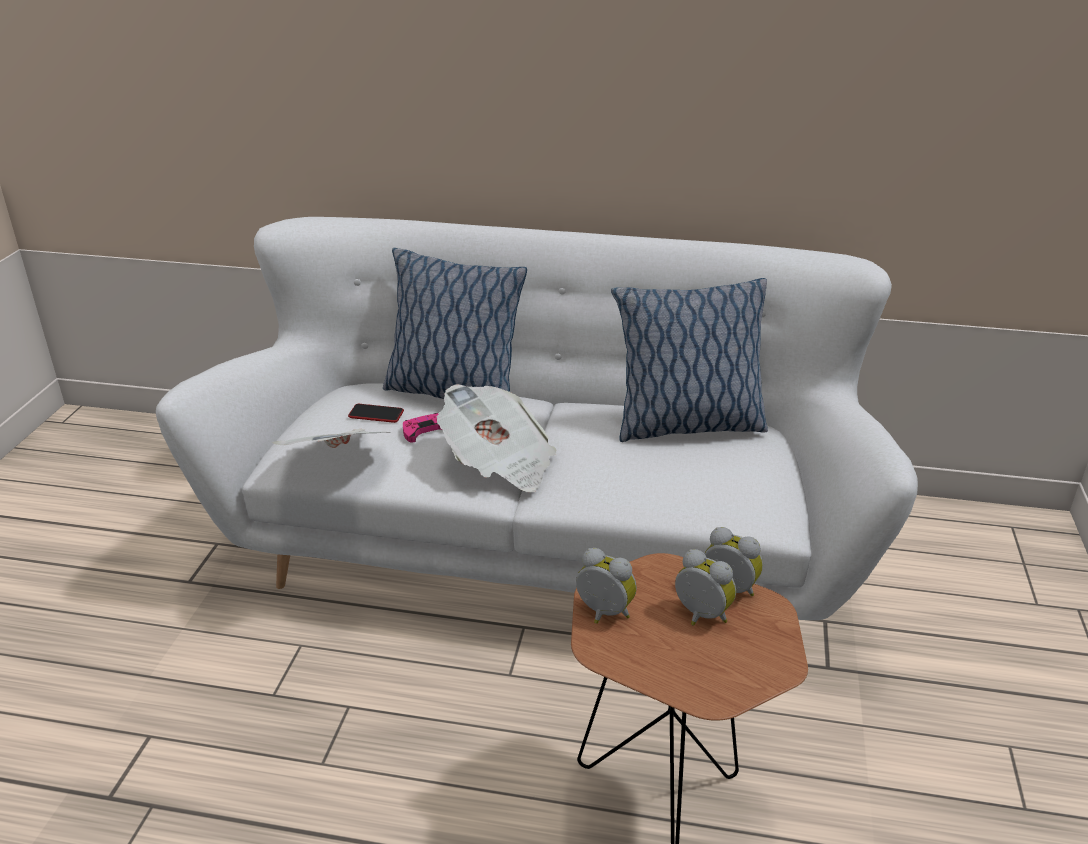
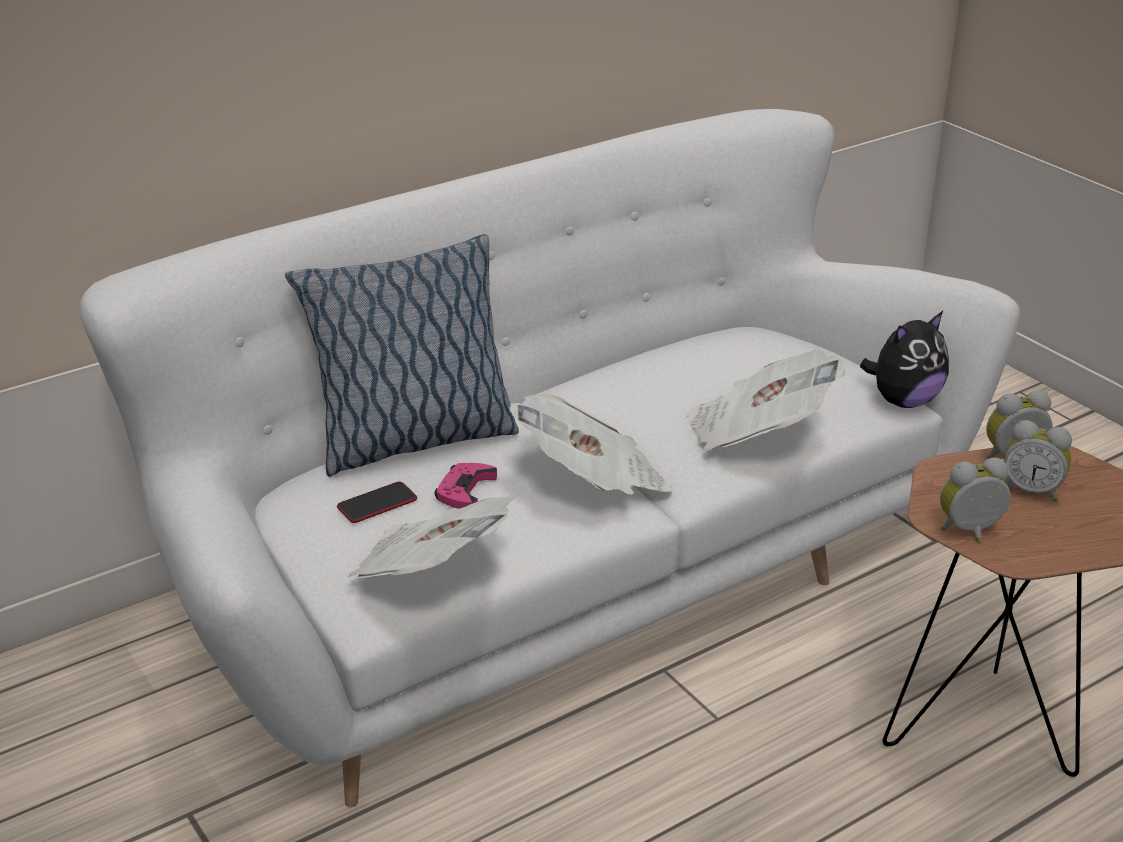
camera: 45 degrees left, 0 degrees up
(642, 489) = (757, 433): none -> newspaper
(686, 426) = (690, 359): pillow -> none
(700, 617) = (1031, 490): alarm clock -> alarm clock turned 150 degrees counterclockwise
(791, 526) = (903, 401): none -> plush toy

